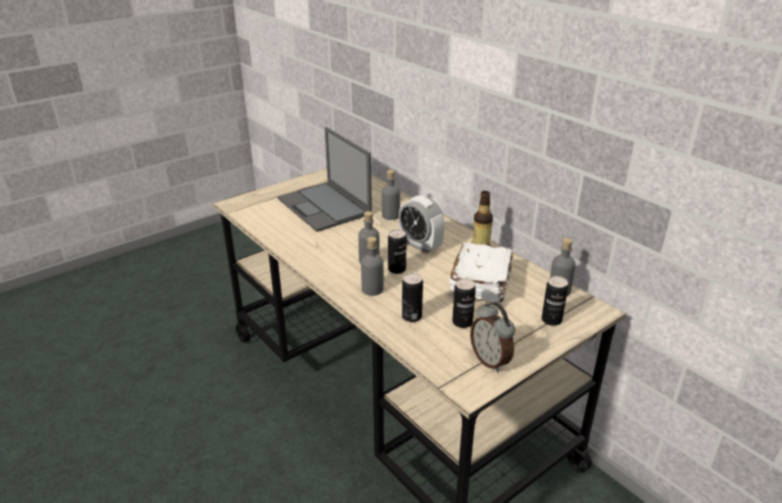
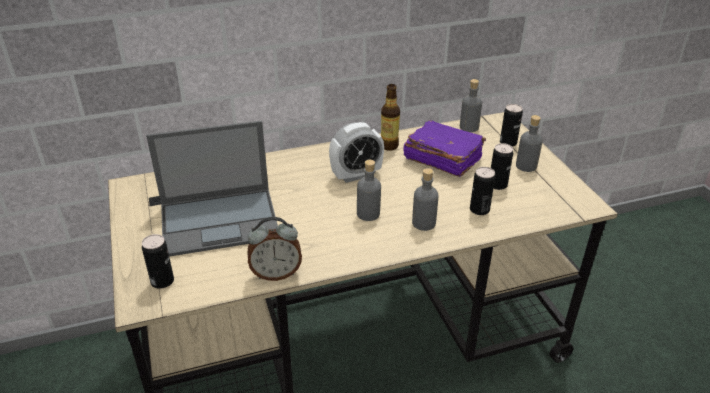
camera: 70 degrees left, 5 degrees up
(391, 215) = (280, 179): grey bottle -> grey bottle (526, 166)
(397, 269) = (394, 200): can -> can (162, 281)
(481, 283) = (442, 159): white book -> purple book
(490, 360) = (554, 185): alarm clock -> alarm clock (276, 273)

